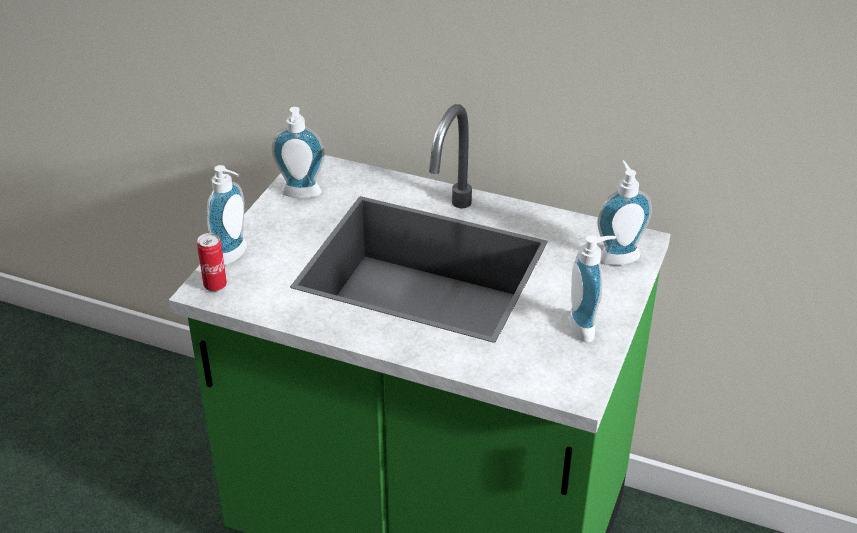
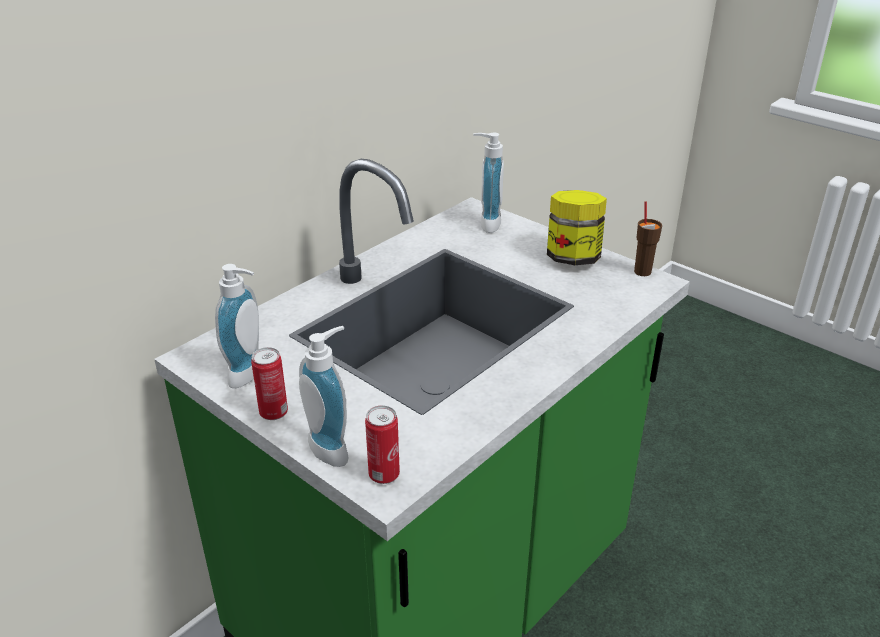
camera: 70 degrees left, 5 degrees down
(262, 218) = (273, 413): none -> can
(587, 327) = (573, 258): soap dispenser -> jar
(593, 381) = (642, 271): none -> brown cup

